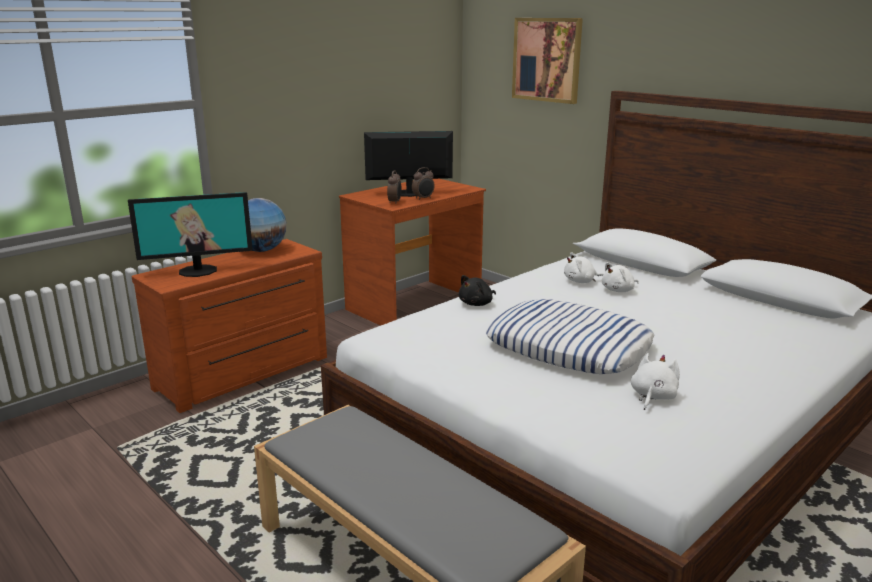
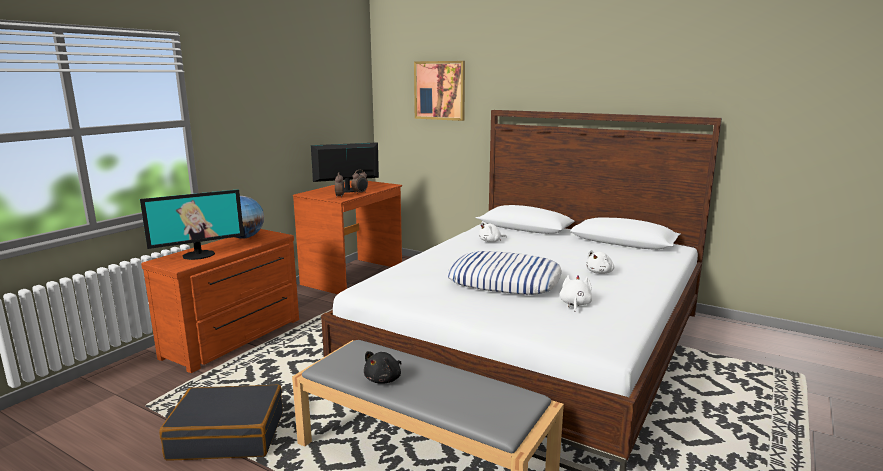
camera: 15 degrees left, 5 degrees down
(189, 501) = (228, 435): none -> black suitcase
(477, 304) = (426, 261): black plush toy -> black plush toy (384, 379)
(619, 290) = (519, 245): white plush toy -> white plush toy (600, 272)

